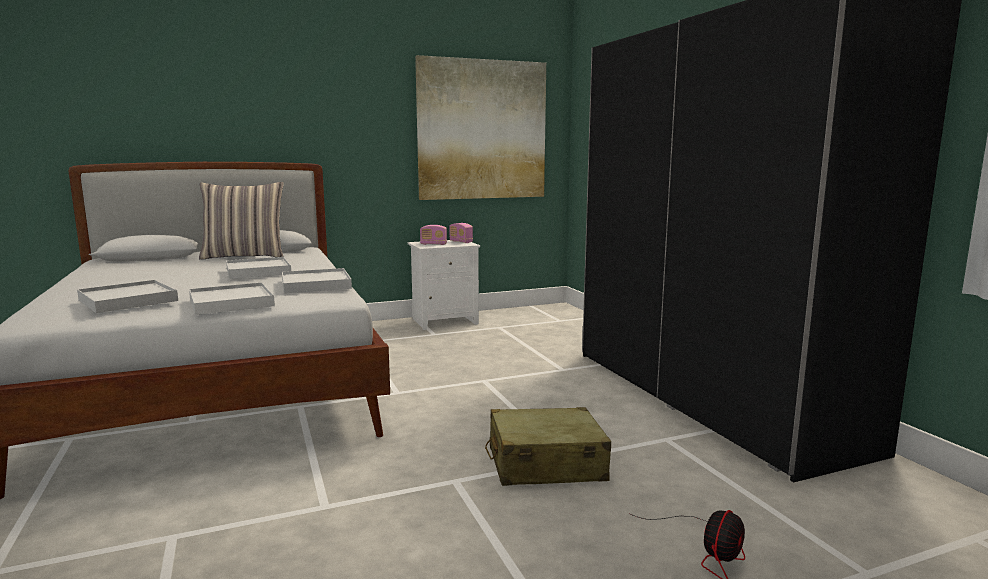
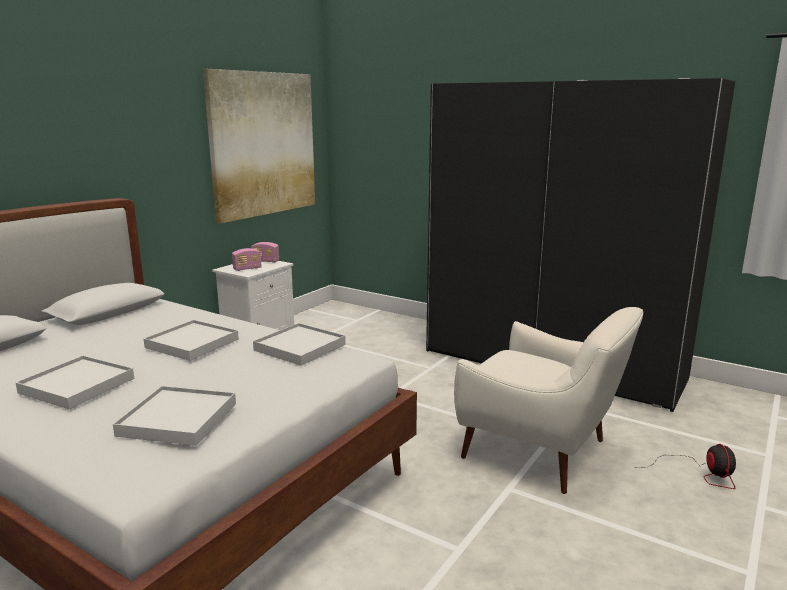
camera: 35 degrees left, 5 degrees up
(231, 302) = (284, 390): white tray -> white tray (77, 385)
(245, 256) = (103, 324): pillow -> none
(545, 464) = (541, 452): beige suitcase -> white armchair

